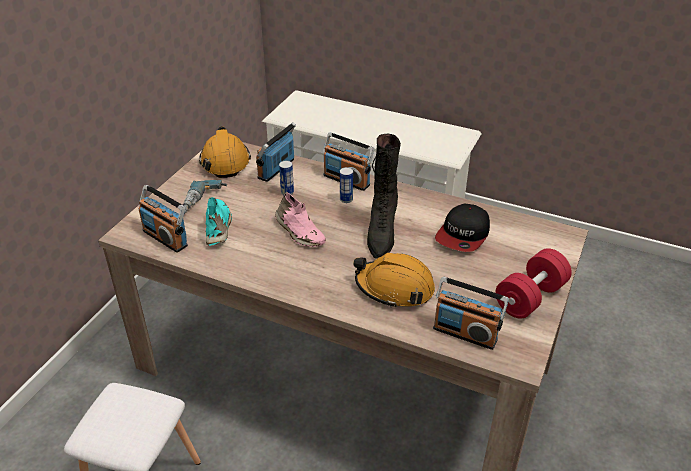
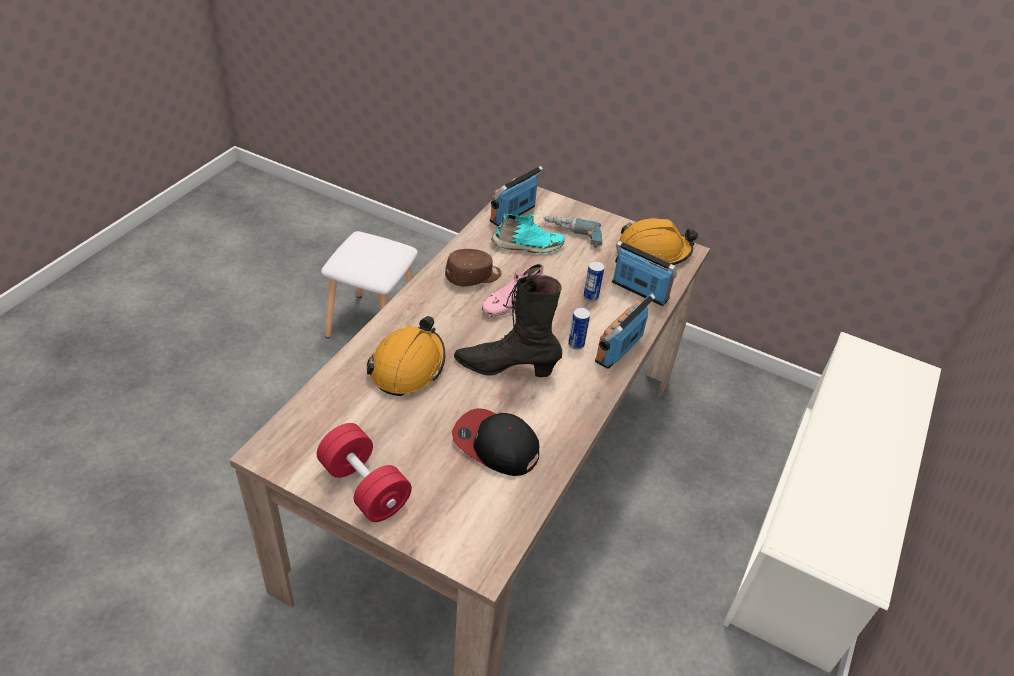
camera: 90 degrees right, 5 degrees up
(266, 258) = (473, 276): none -> brown cap
(465, 333) = (323, 413): radio -> none

